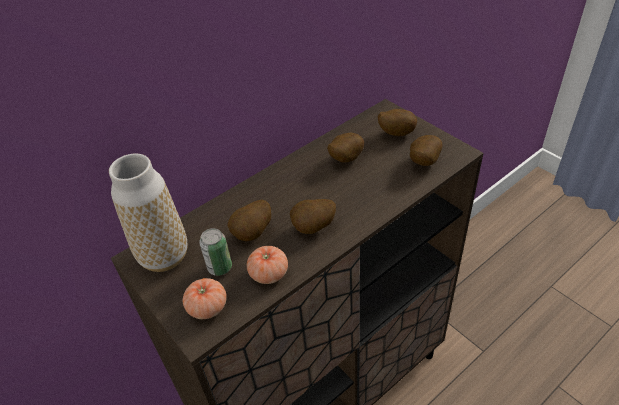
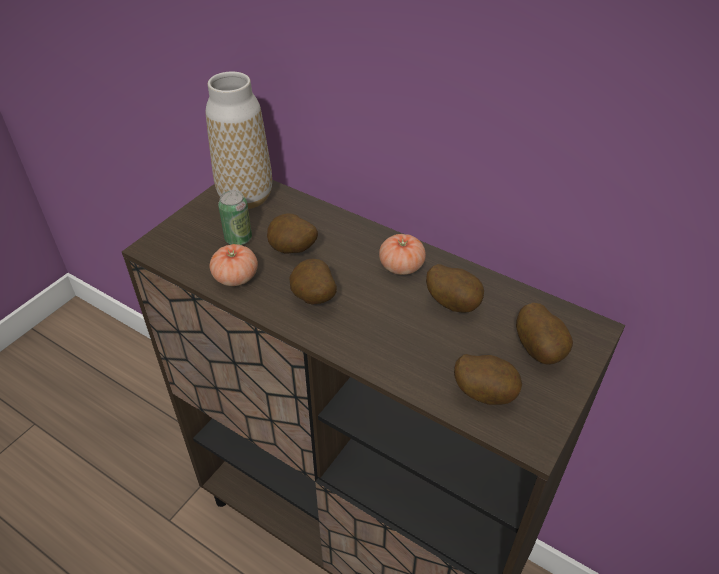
camera: 70 degrees right, 0 degrees up
(207, 307) = (185, 244): tomato -> tomato (401, 266)

